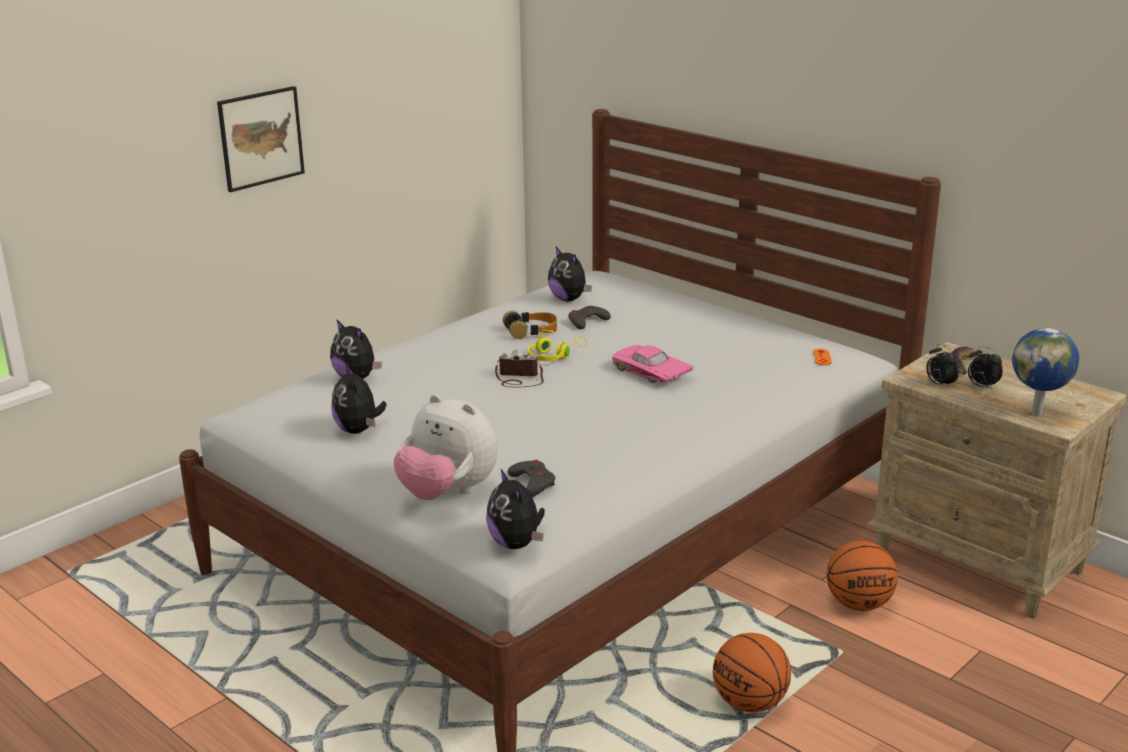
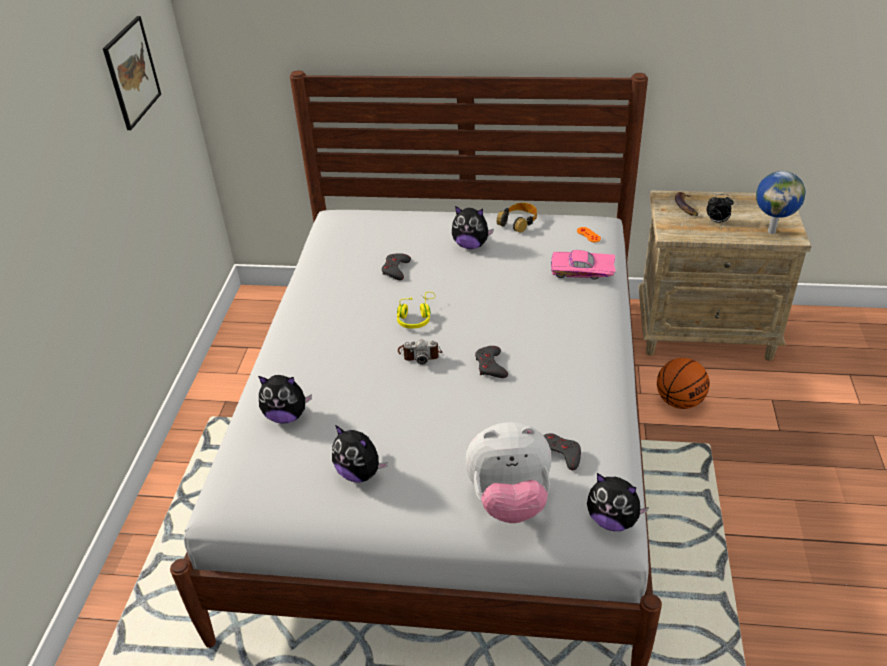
camera: 35 degrees left, 15 degrees up
(261, 138) = (48, 217): picture -> picture (132, 72)
(519, 379) = (420, 353): camera -> camera turned 150 degrees counterclockwise
(531, 331) = (367, 298): headphones -> headphones (518, 221)
(567, 408) = (490, 366): none -> grey game controller
(569, 299) = (353, 252): plush toy -> plush toy (471, 245)
(650, 373) = (504, 302): pink toy car -> pink toy car (582, 272)
(750, 703) = (703, 517): basketball -> none
(939, 384) = (693, 230): alarm clock -> none

